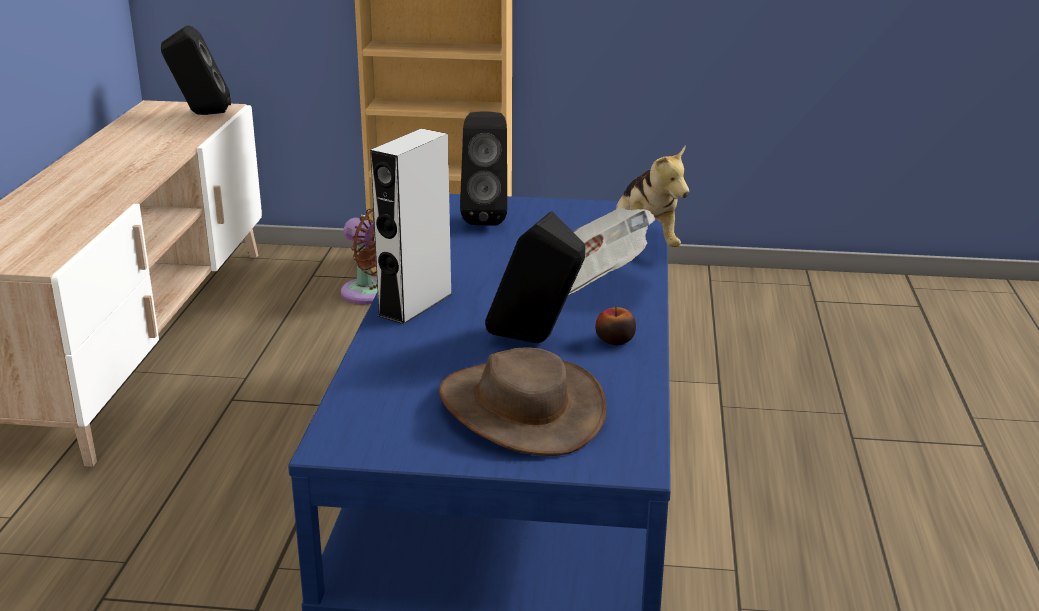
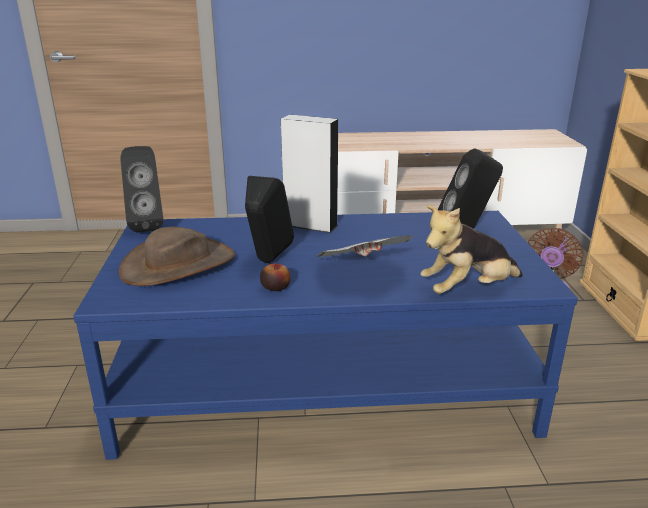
camera: 80 degrees right, 0 degrees up
(200, 114) = (549, 141): black speaker -> black speaker (147, 226)

